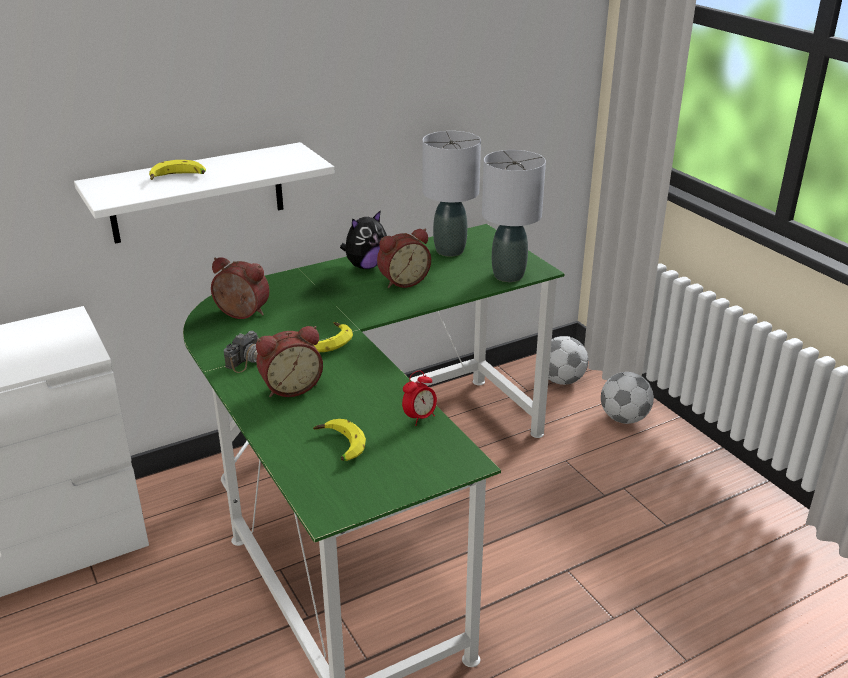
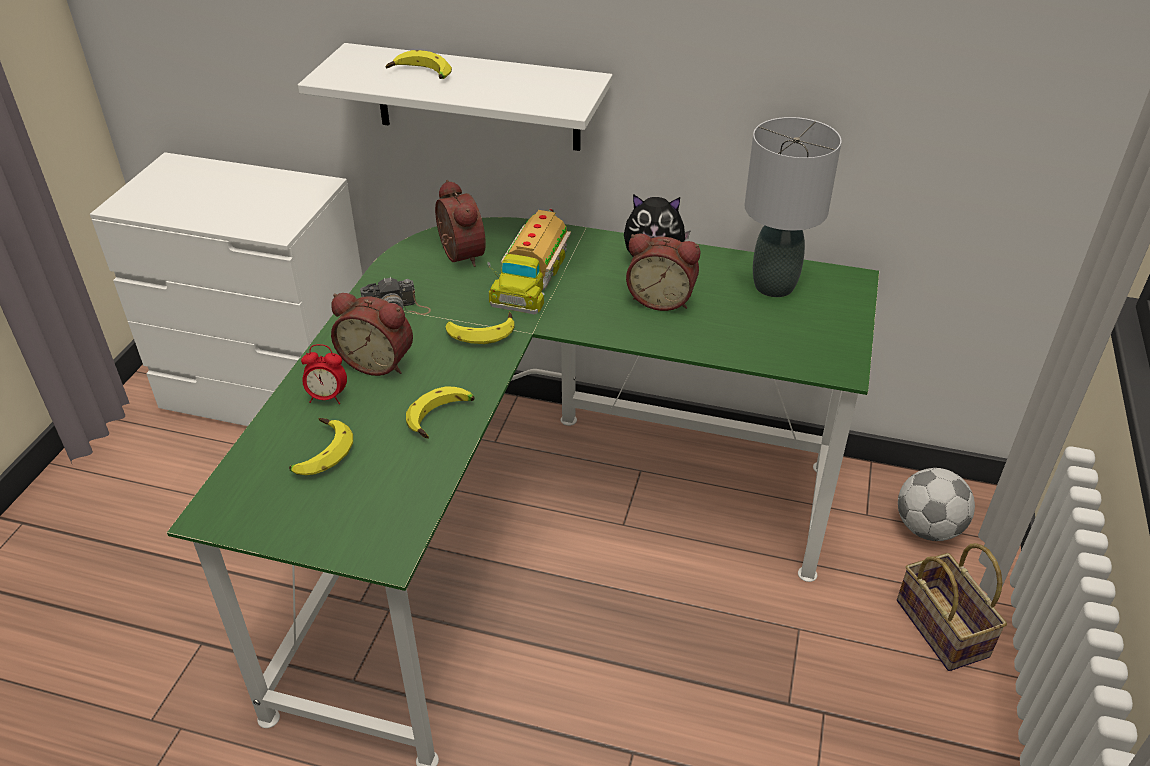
camera: 45 degrees right, 10 degrees up
(308, 304) = (530, 277): none -> toy truck
(382, 391) = (442, 418): none -> banana
(419, 418) = (427, 472): alarm clock -> alarm clock (327, 397)
(508, 275) = (791, 356): grey table lamp -> none
(624, 418) = (945, 629): football -> basket

